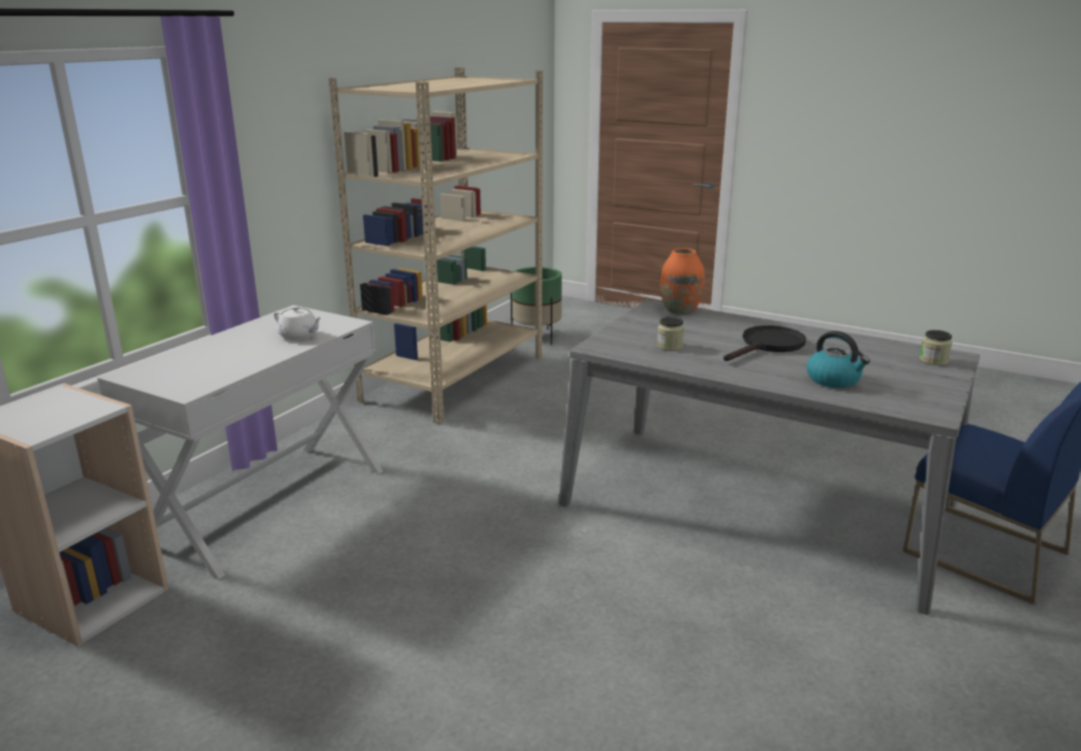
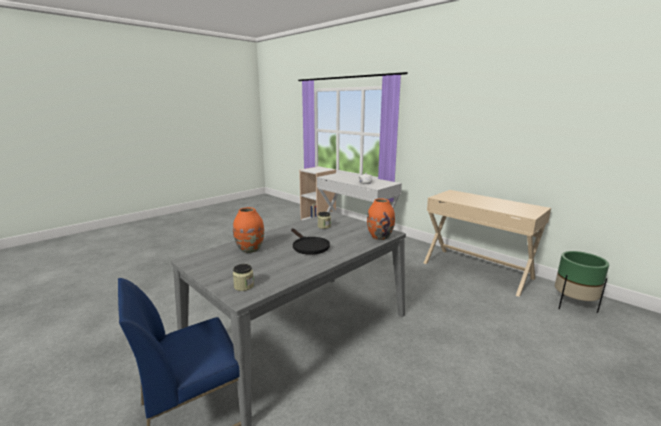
camera: 105 degrees right, 5 degrees down
(455, 379) = (476, 270): beige bookcase -> beige console table
(834, 380) = (250, 249): kettle -> orange vase

